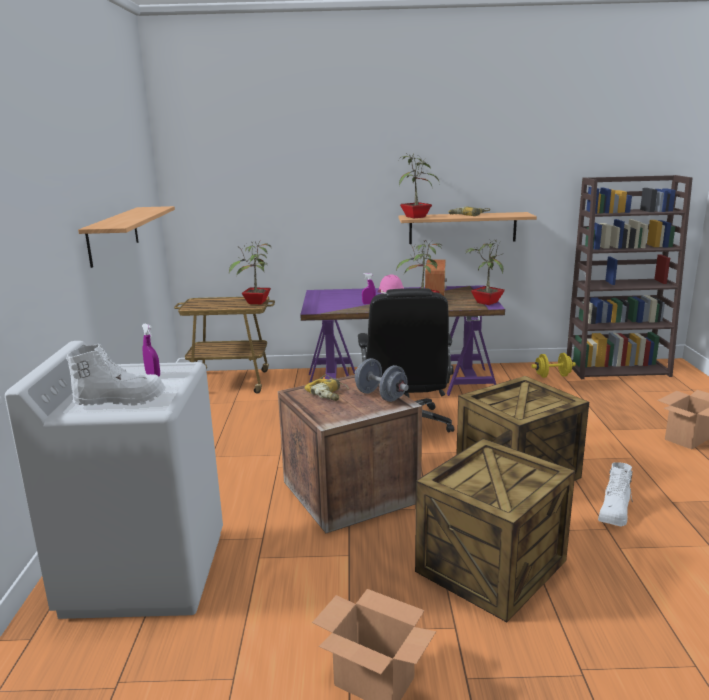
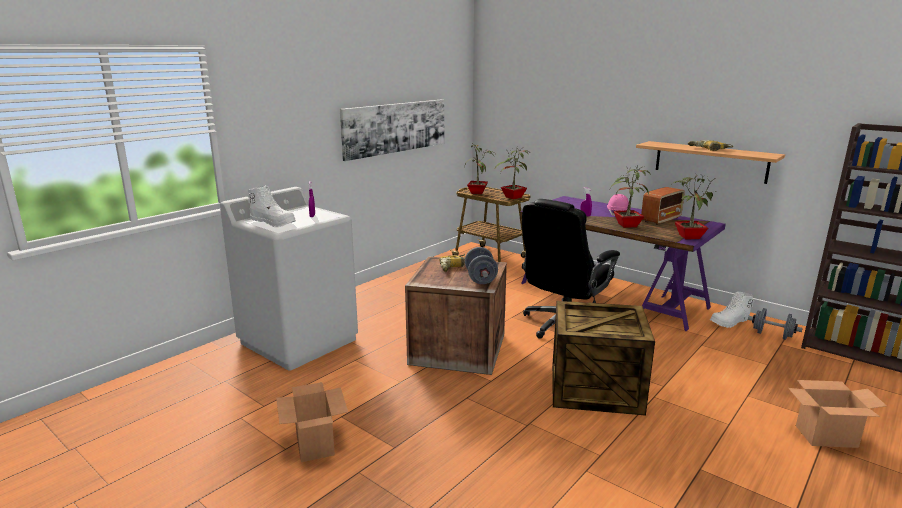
camera: 40 degrees right, 0 degrees up
(113, 235) = (395, 127): shelf -> picture
(416, 217) = (657, 144): potted plant -> potted plant (478, 193)
(489, 565) = (472, 429): crate -> none
(552, 376) = (772, 335): yellow dumbbell -> grey dumbbell
(614, 513) = (628, 449): white boot -> white boot (730, 322)

